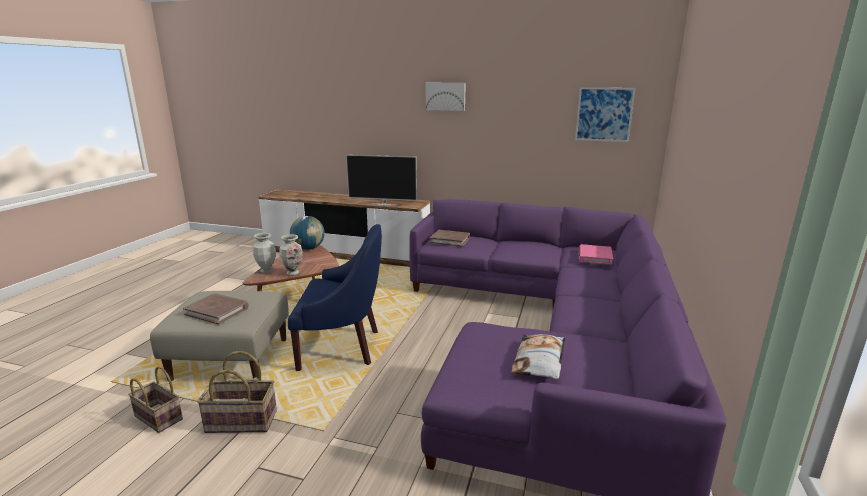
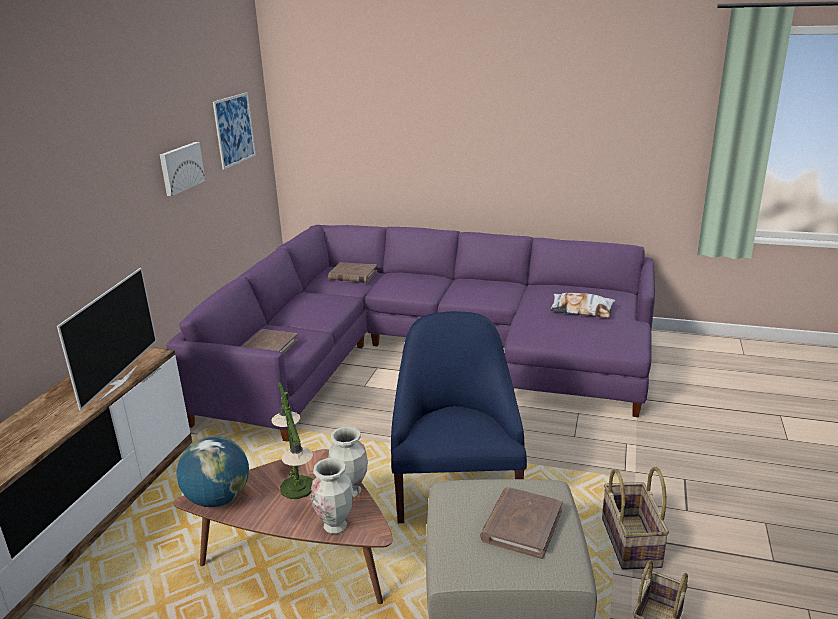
camera: 90 degrees left, 5 degrees up
(306, 262) = (297, 487): none -> table lamp
(445, 96) = (89, 154): picture -> picture (181, 168)
(594, 257) = (353, 275): pink book -> brown book

